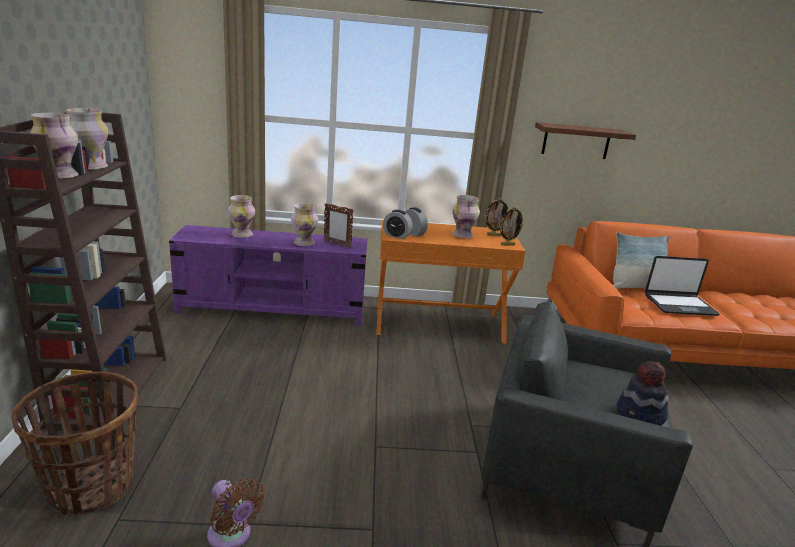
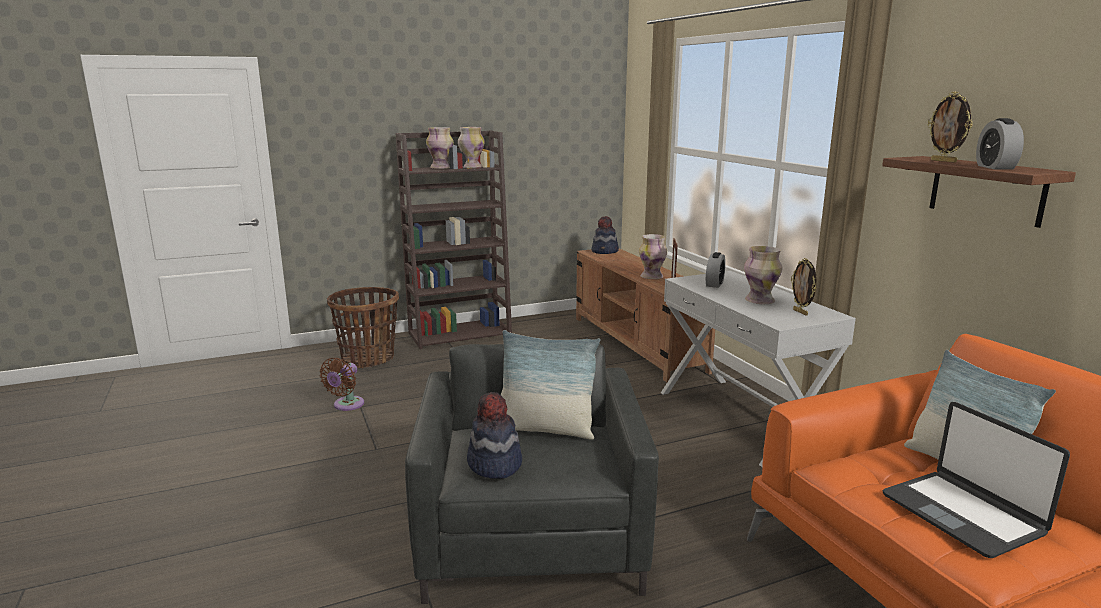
camera: 70 degrees right, 5 degrees down
(195, 232) = (605, 251): none -> hat
(242, 234) = (628, 260): vase -> none
(273, 309) = (637, 344): purple tv stand -> brown tv stand
(396, 236) = (690, 280): alarm clock -> alarm clock (995, 167)
(439, 323) = (741, 418): orange console table -> white console table
(507, 245) = (779, 321): picture frame -> picture frame (944, 161)
(580, 380) = (545, 430): none -> pillow

